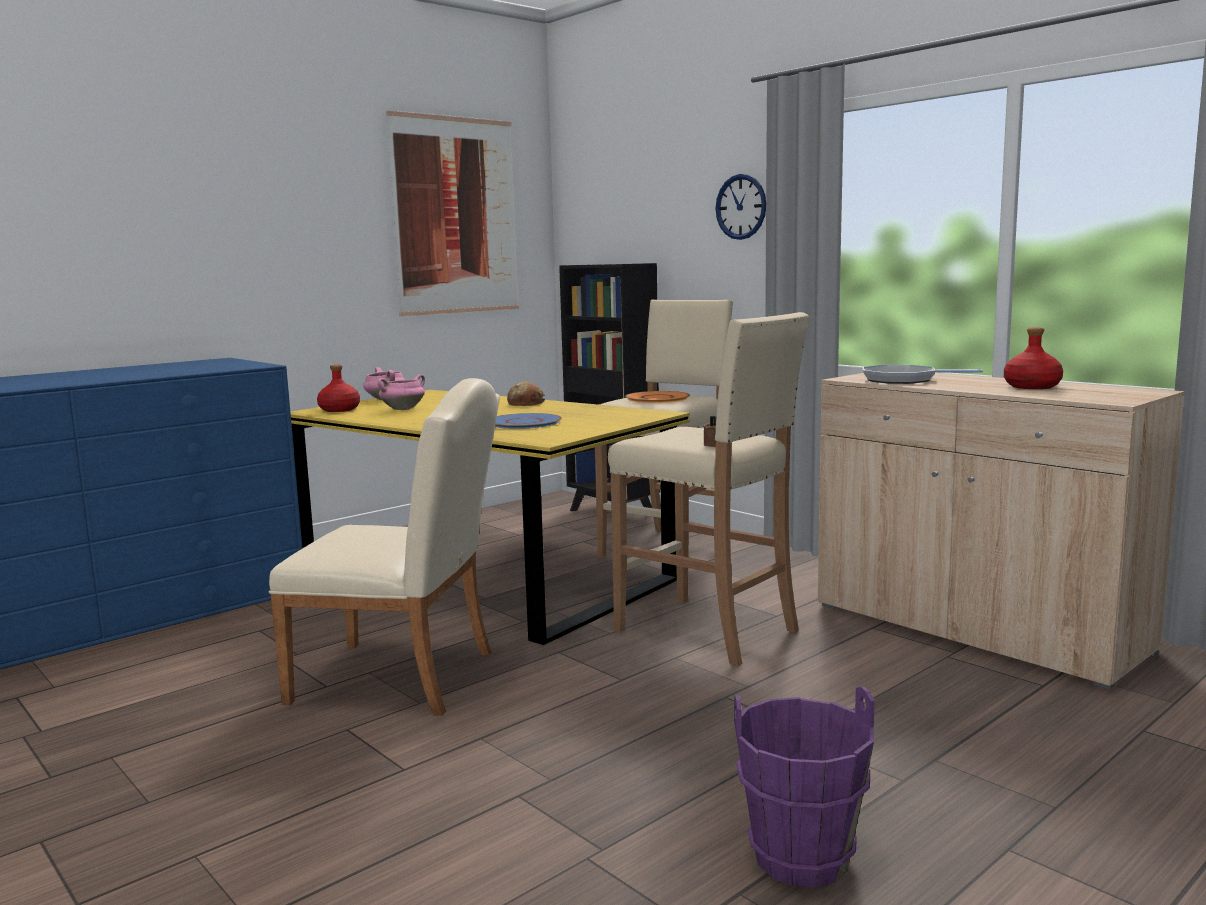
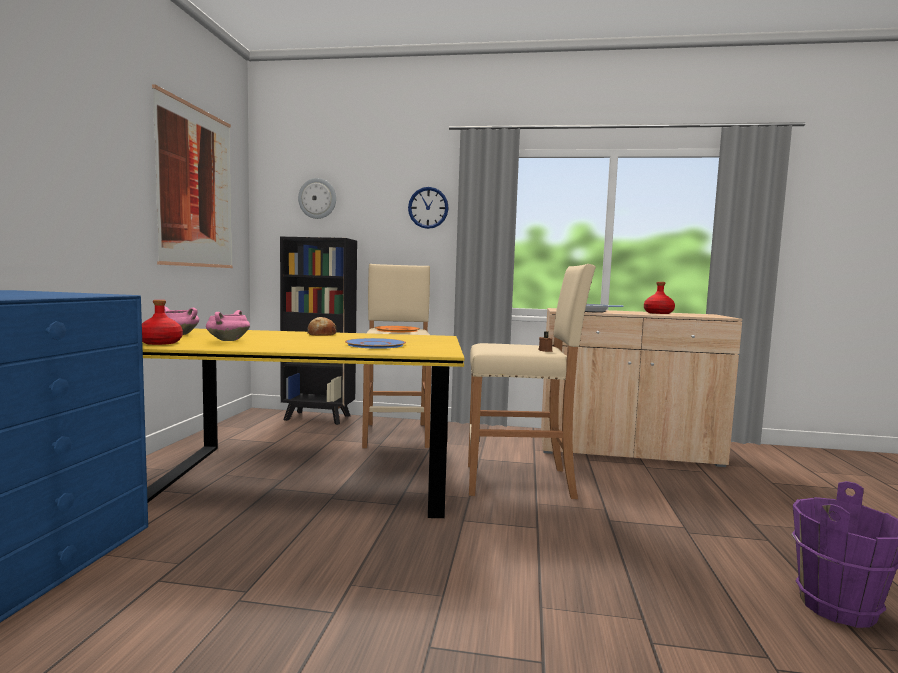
camera: 40 degrees left, 5 degrees down
(406, 678) = (392, 578): beige chair -> none
(617, 204) = (317, 198): none -> wall clock

